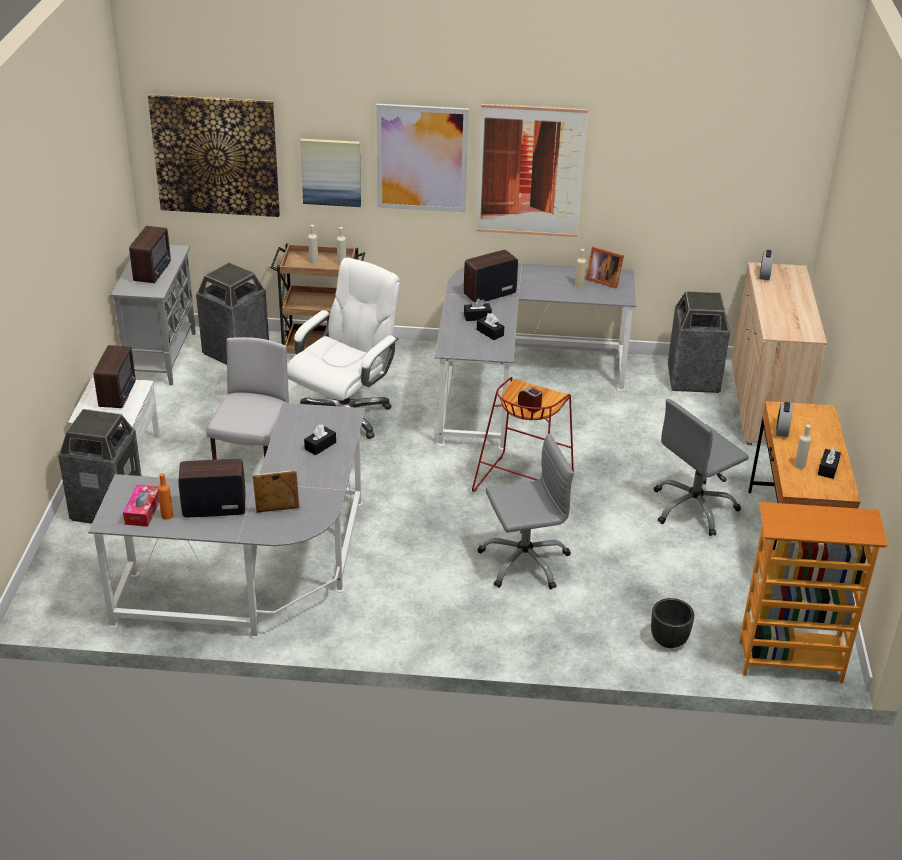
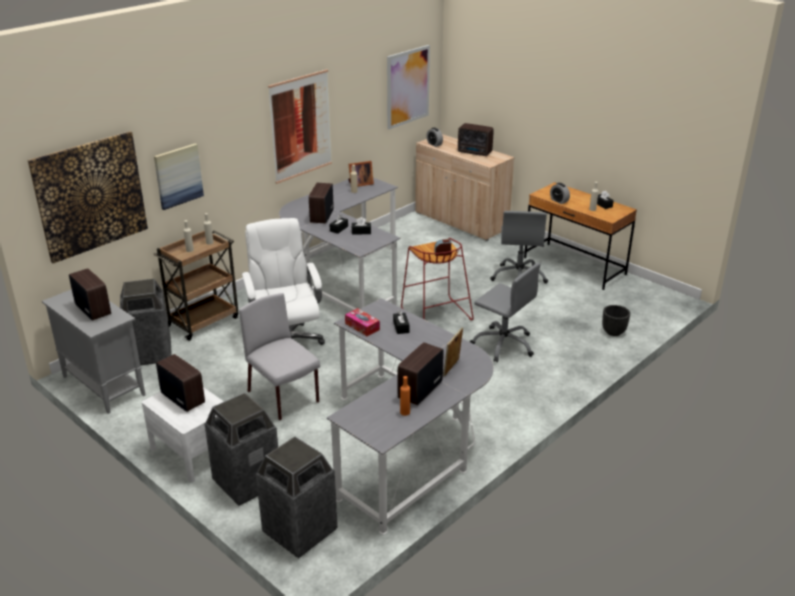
camera: 50 degrees left, 5 degrees down
(143, 511) = (387, 420): tissue box -> tissue box (362, 326)
(422, 158) = (236, 141): picture -> picture (407, 86)
(524, 561) = (503, 344): grey office chair -> grey office chair turned 105 degrees clockwise
(692, 379) = (414, 228): trash can -> trash can (299, 531)
(790, 311) = (475, 152): none -> radio
(790, 662) = (662, 308): bookcase -> none

